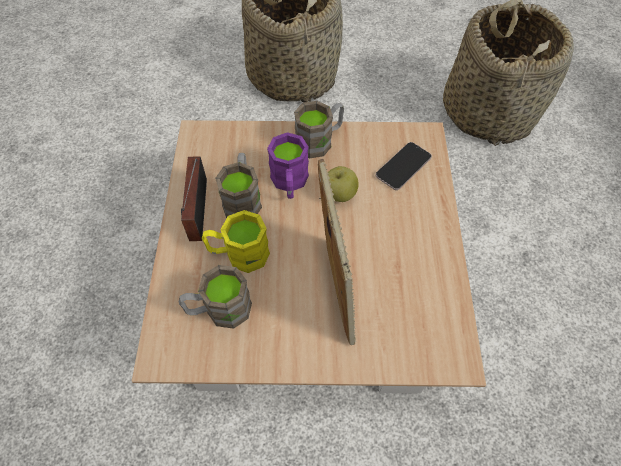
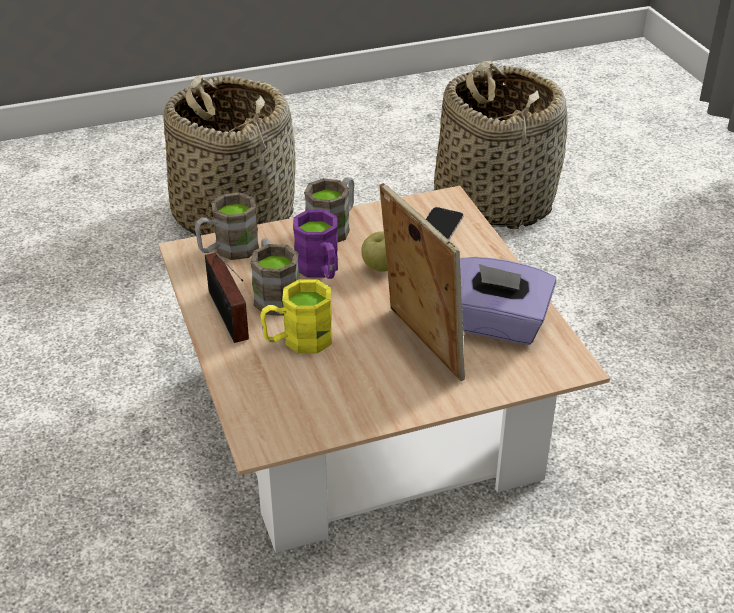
camera: 20 degrees left, 20 degrees down
(219, 310) = (303, 390): brown mug -> brown mug (228, 250)
(409, 289) = (496, 325): none -> purple tissue box

